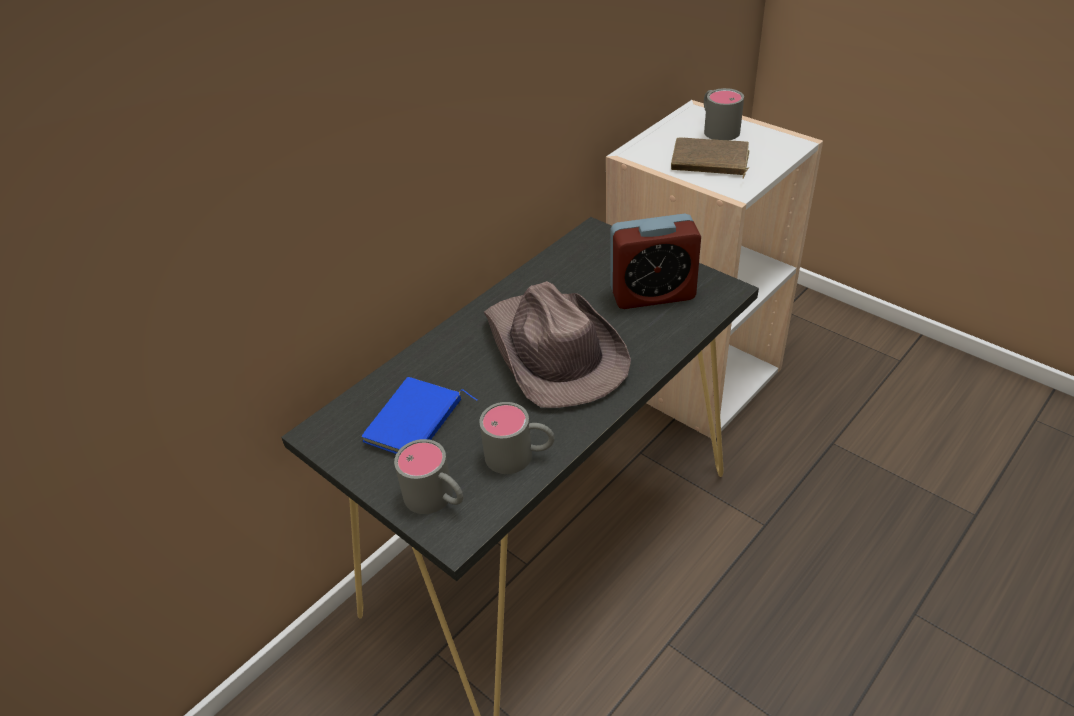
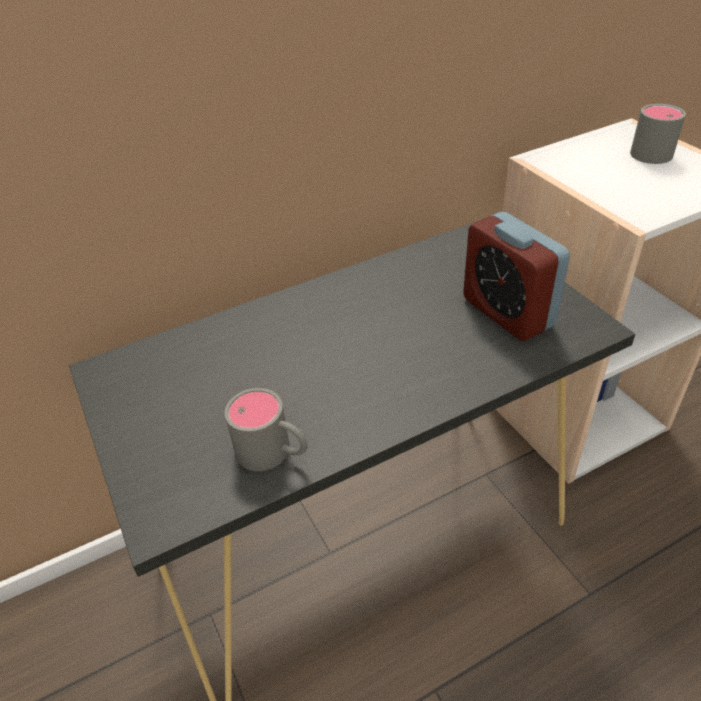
camera: 20 degrees right, 0 degrees up
(416, 423) = (194, 386): blue book -> none
(437, 499) = (164, 475): grey mug -> none
(553, 351) = (369, 347): brown hat -> none
(652, 294) = (507, 312): alarm clock -> alarm clock turned 45 degrees clockwise
(709, 162) = (621, 182): brown book -> none

